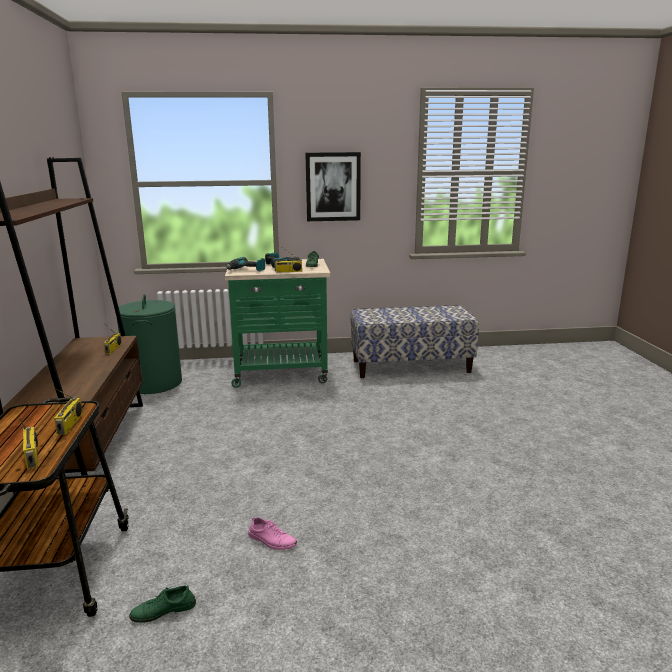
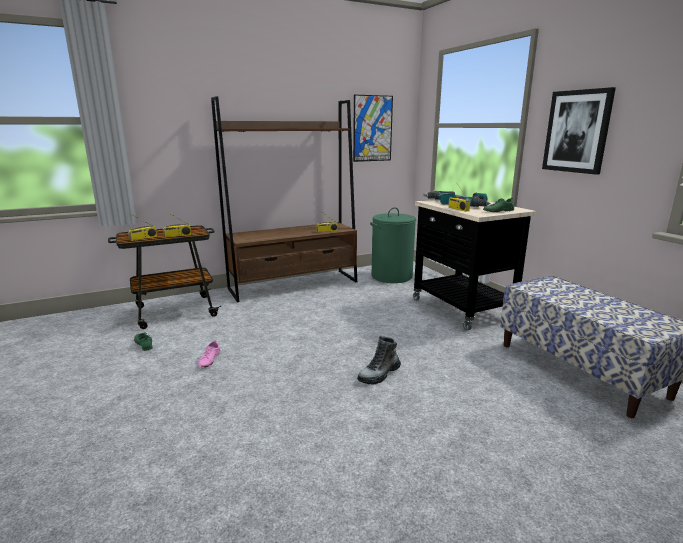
camera: 70 degrees right, 0 degrees up
(67, 194) = (372, 128): none -> picture
(281, 373) = (462, 309): green cart -> black cart
(375, 438) = (379, 374): none -> boot

